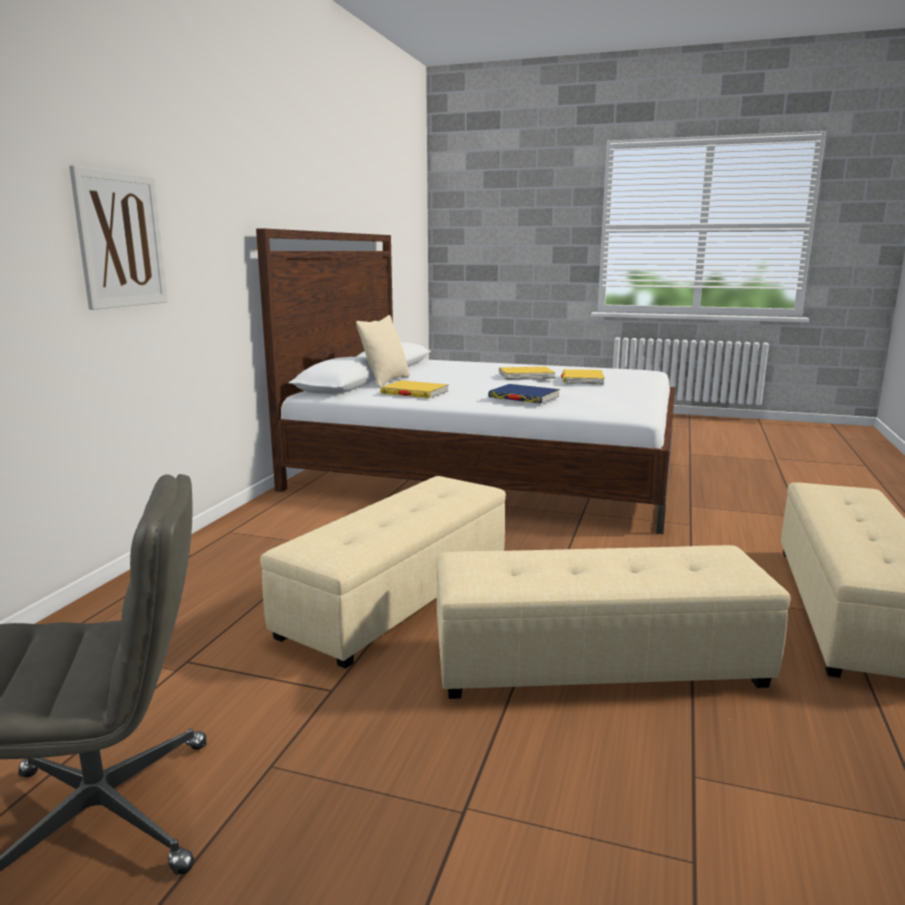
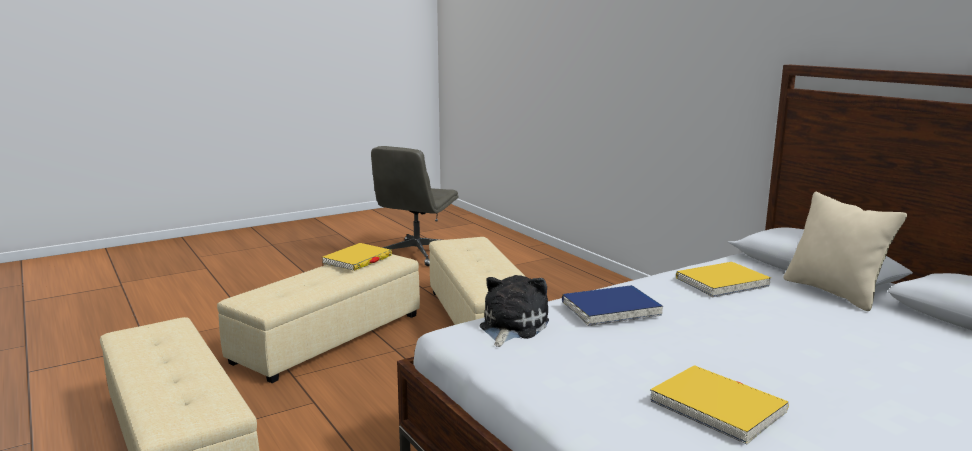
camera: 130 degrees right, 0 degrees up
(120, 240) = (657, 68): picture -> none
(526, 376) = (793, 374): yellow book -> yellow book (357, 260)
(599, 407) = (511, 327): none -> plush toy

